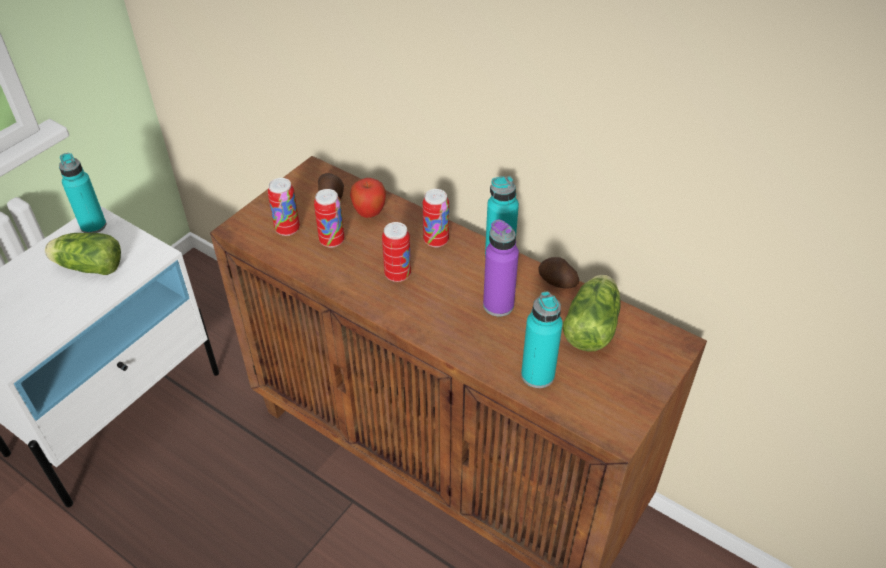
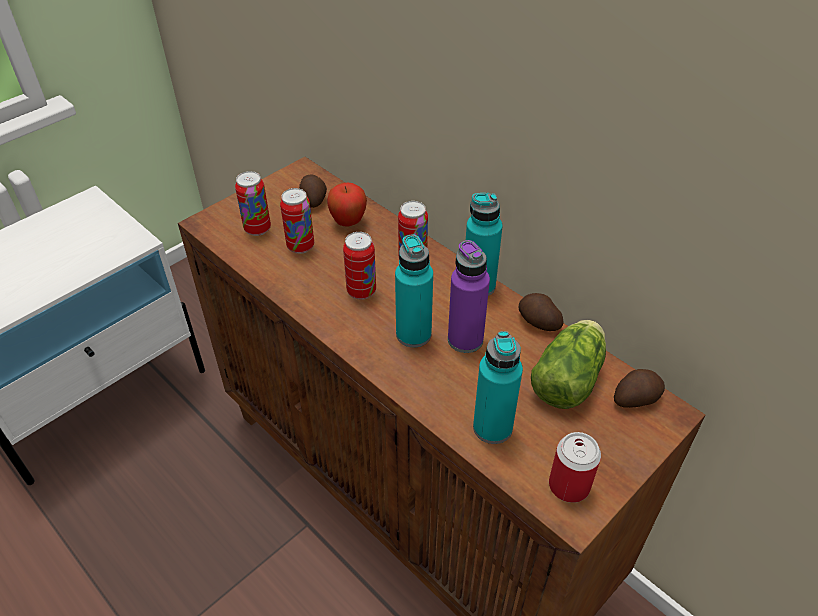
camera: 10 degrees right, 0 degrees up
(87, 266) = (67, 246): lettuce -> none
(93, 226) = (85, 206): turquoise bottle -> turquoise bottle (413, 334)
(609, 412) = (569, 485): none -> can
(649, 334) = (635, 398): none -> potato

